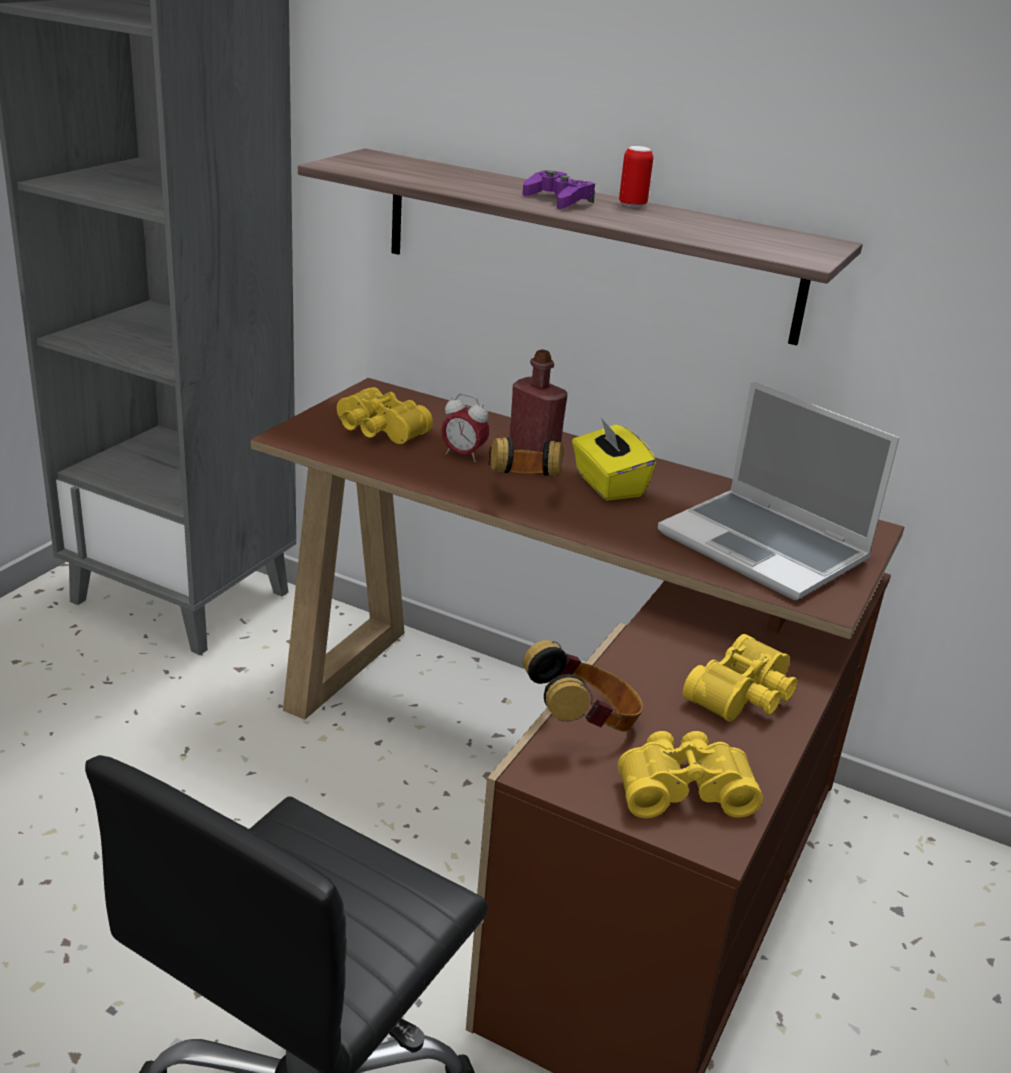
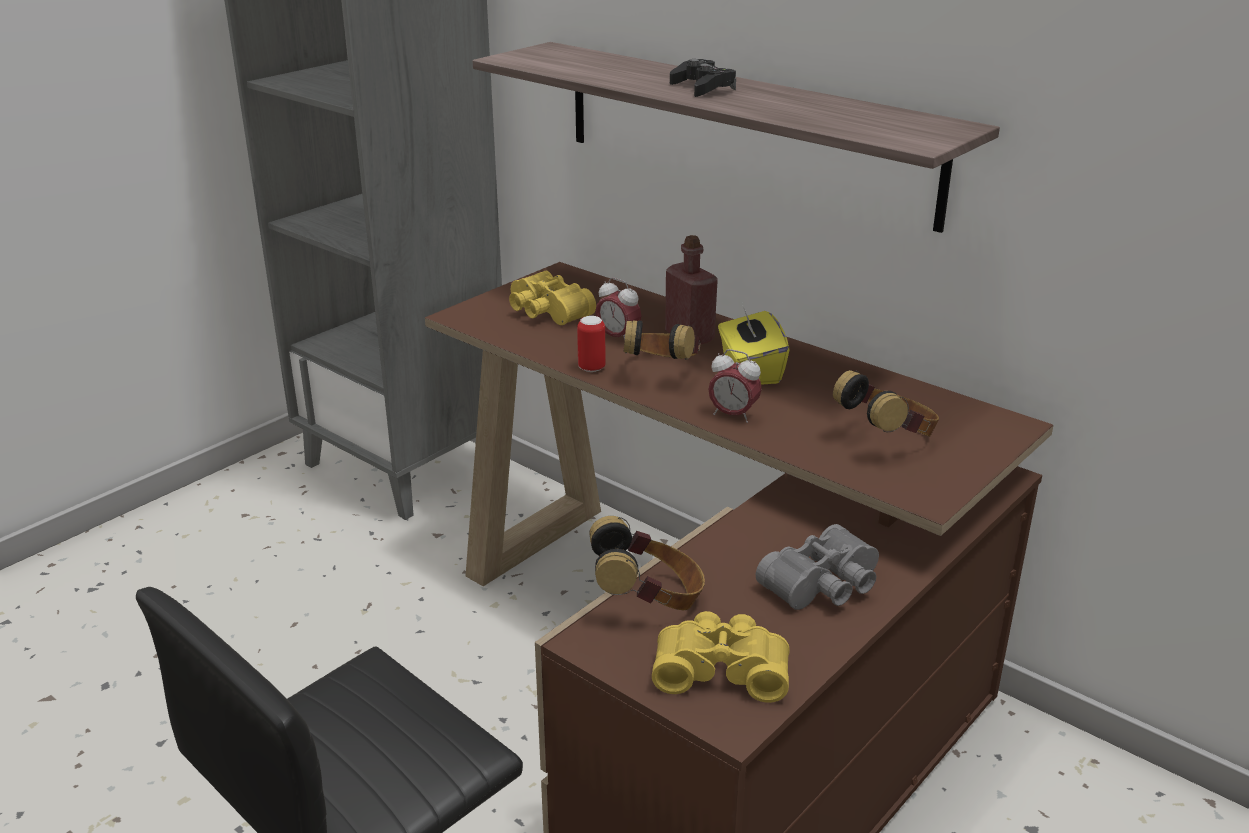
camera: 15 degrees right, 0 degrees up
(558, 200) = (702, 88): purple game controller -> black game controller
(612, 530) = (733, 415): none -> alarm clock
(632, 205) = (776, 91): can -> can (591, 368)
(745, 696) = (825, 587): yellow binoculars -> grey binoculars
(766, 547) = (887, 439): laptop -> headphones

